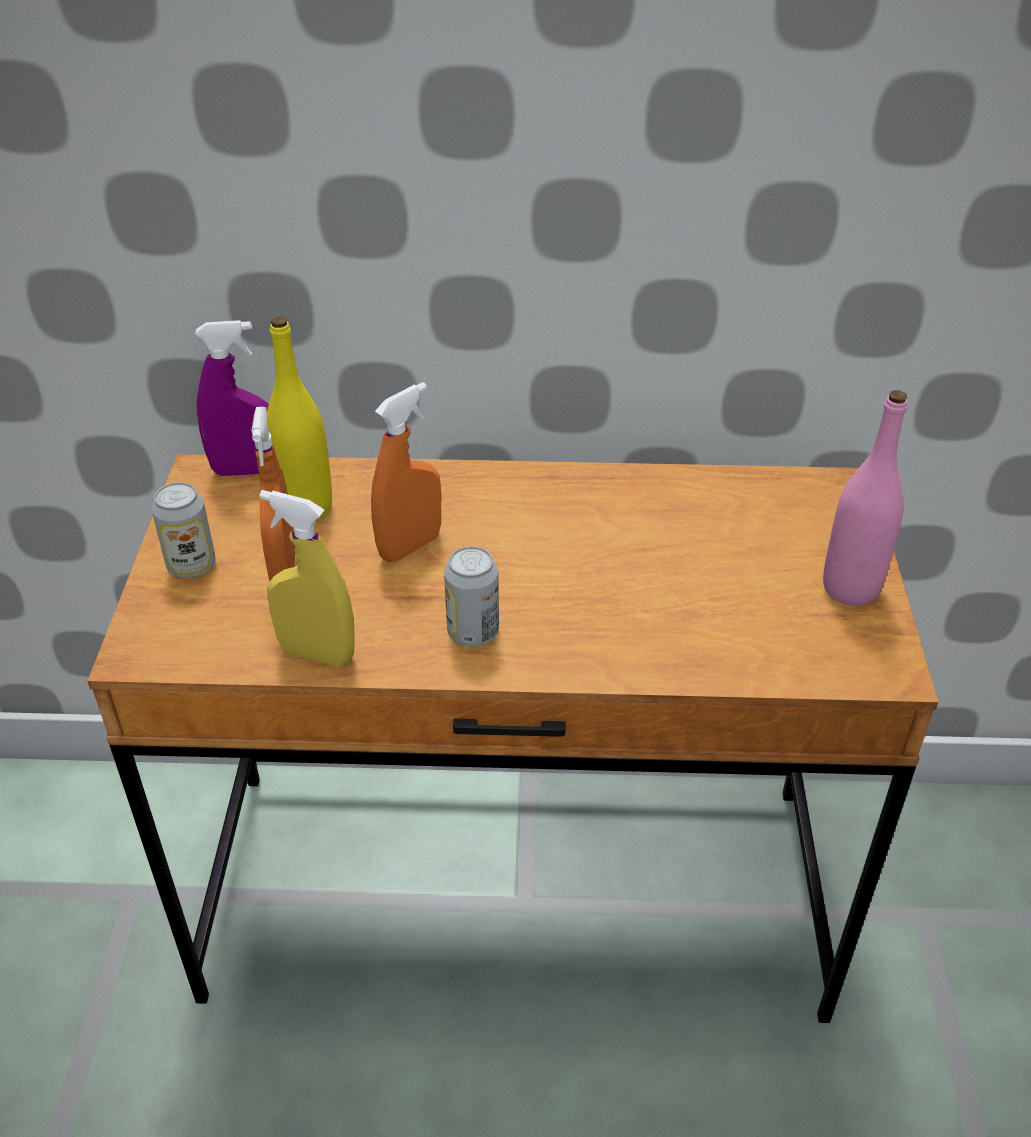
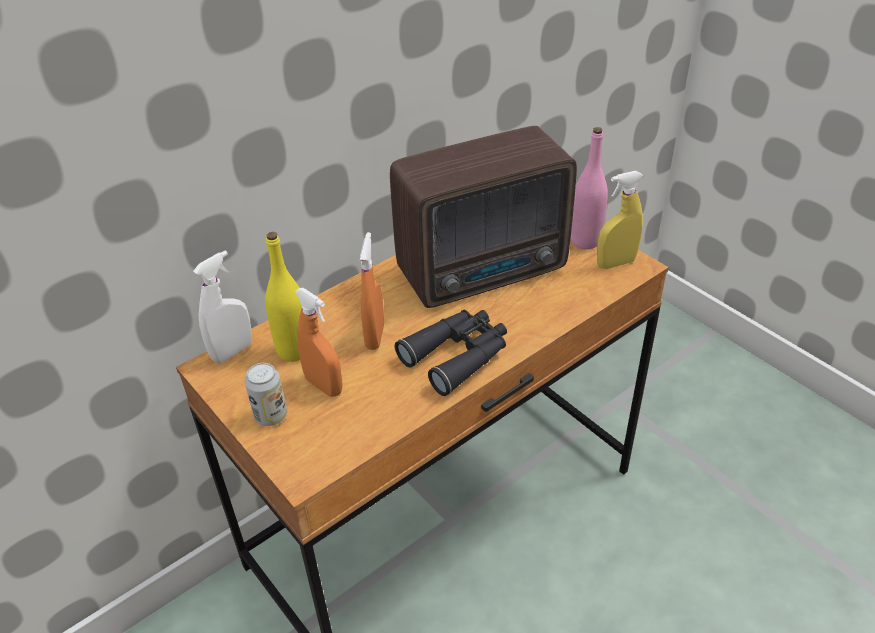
camera: 40 degrees left, 0 degrees up
(246, 470) = (232, 351): purple spray bottle -> white spray bottle
(317, 654) = (398, 413): yellow spray bottle -> yellow spray bottle (615, 263)
(473, 632) = (458, 356): can -> black binoculars
(650, 549) = (486, 272): none -> radio

